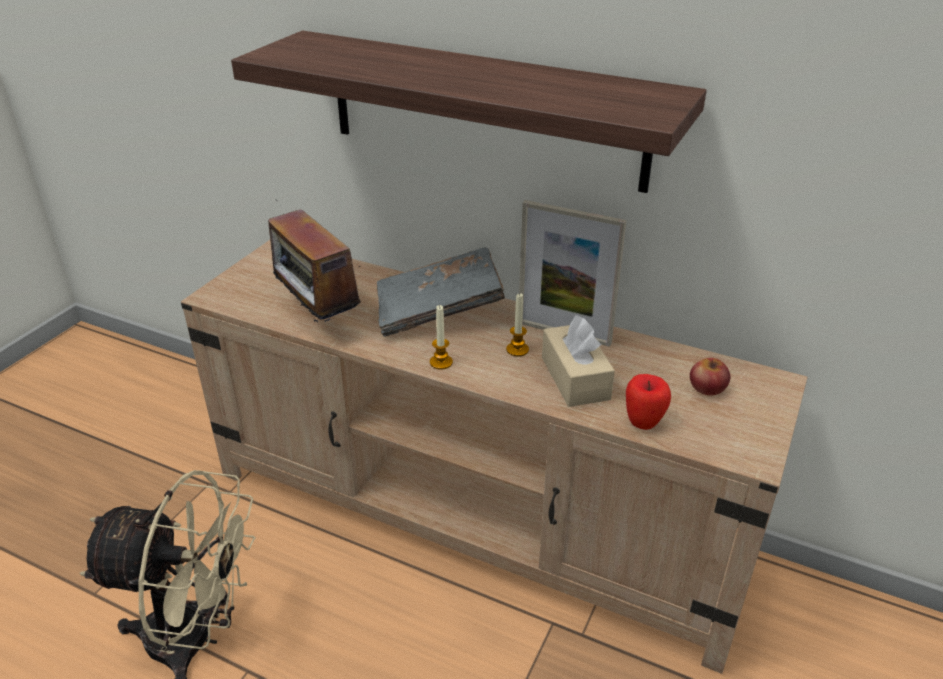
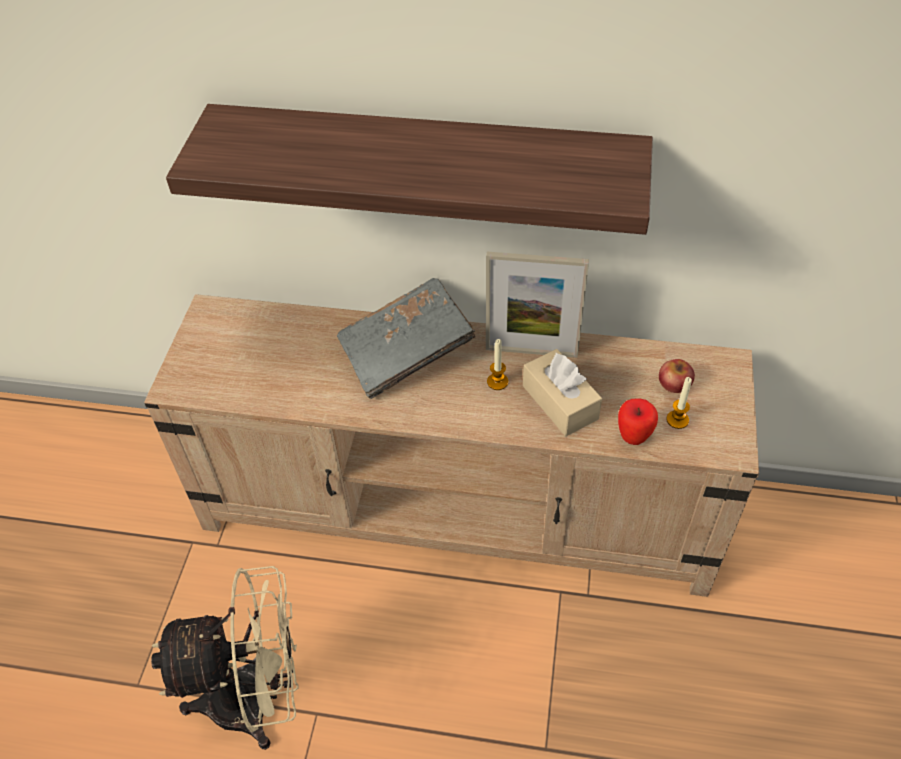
camera: 15 degrees left, 15 degrees up
(317, 318) = (294, 390): radio -> none
(441, 362) = (434, 414): candle -> candle (677, 420)

